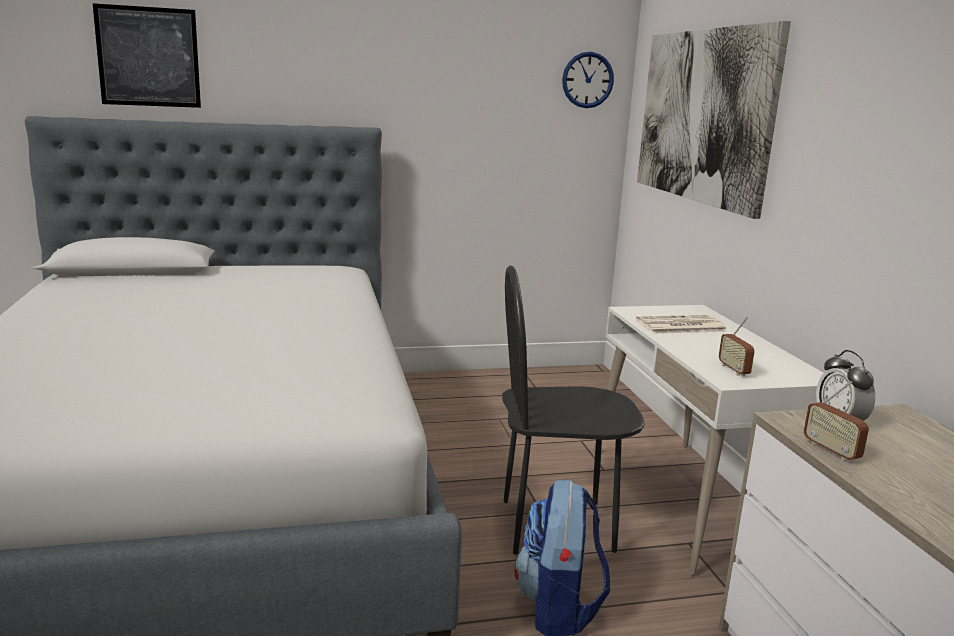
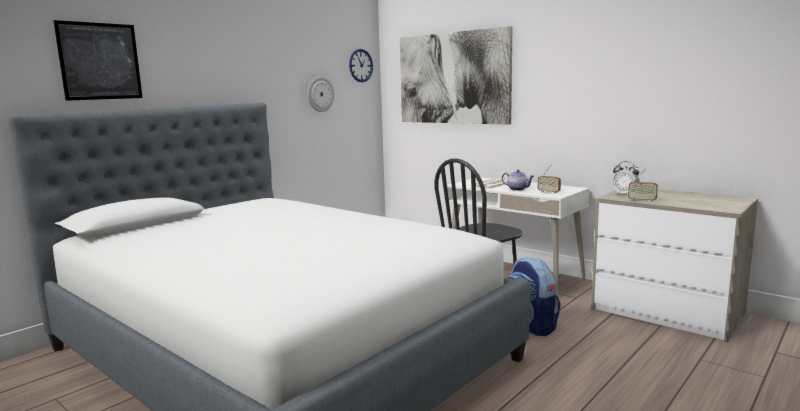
camera: 35 degrees left, 5 degrees down
(496, 122) = (320, 94): none -> wall clock
(697, 347) = (518, 189): none -> teapot

